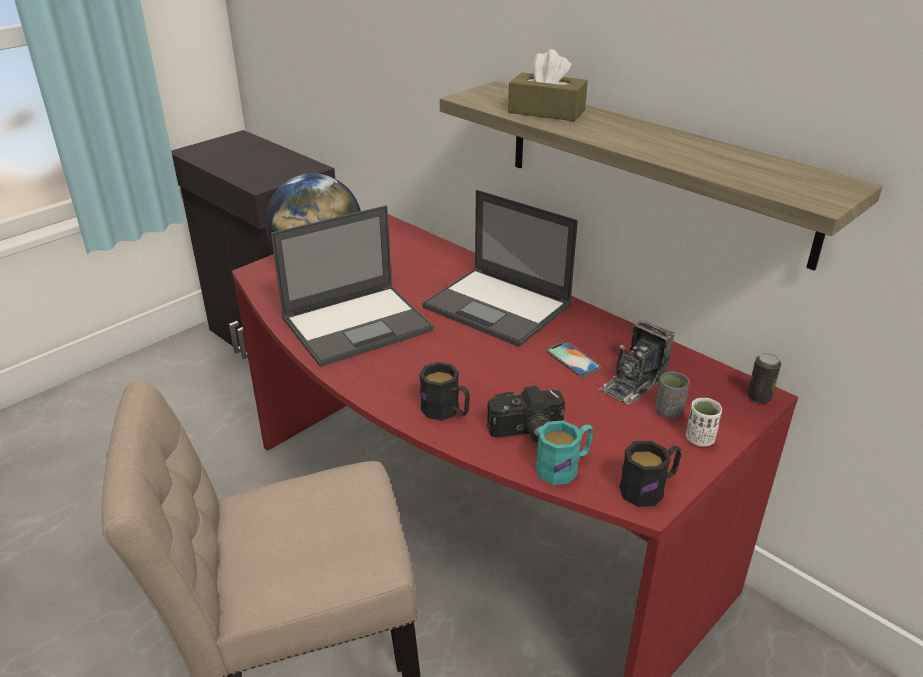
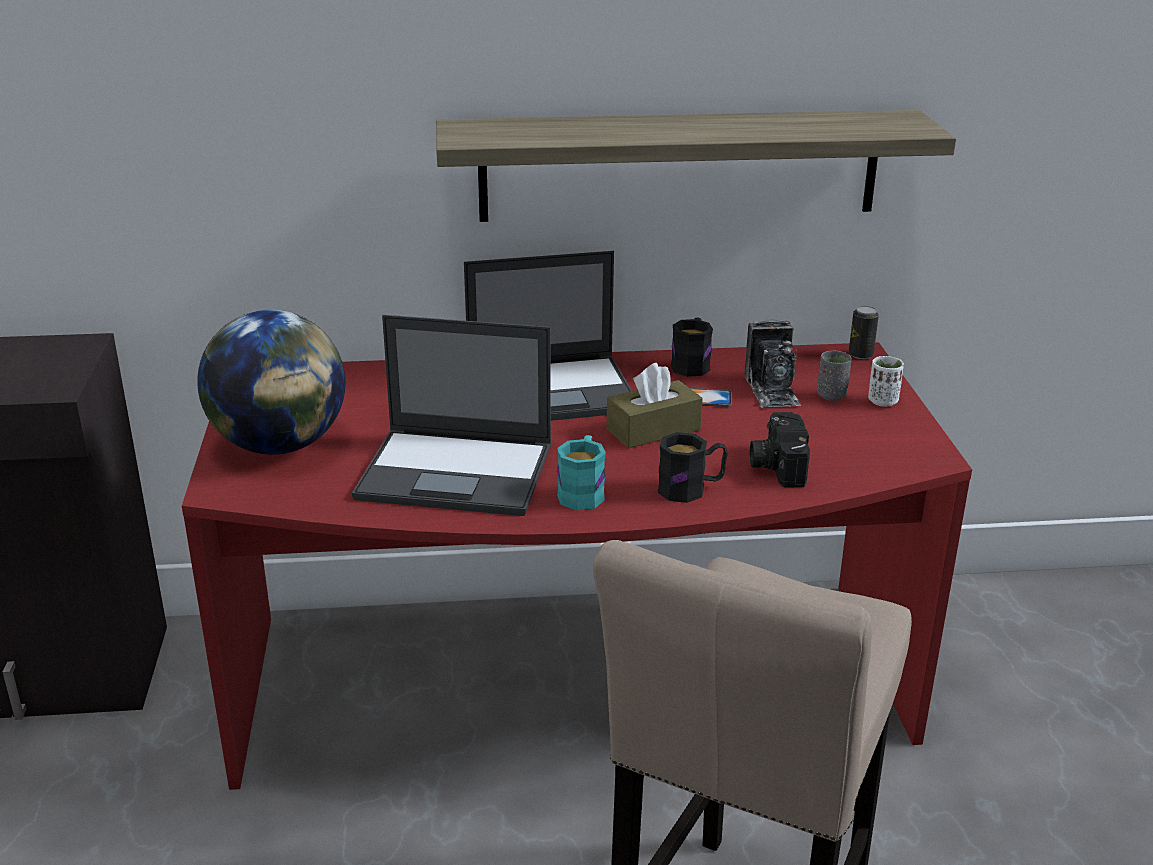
camera: 50 degrees left, 5 degrees down
(358, 324) = (458, 472): laptop -> laptop turned 90 degrees clockwise
(527, 431) = (776, 465): camera -> camera turned 150 degrees clockwise
(546, 111) = (571, 130): brown tissue box -> brown tissue box (653, 430)
(564, 467) = (846, 470): turquoise mug -> turquoise mug (582, 492)
(649, 488) = (917, 449): black mug -> black mug (692, 364)

